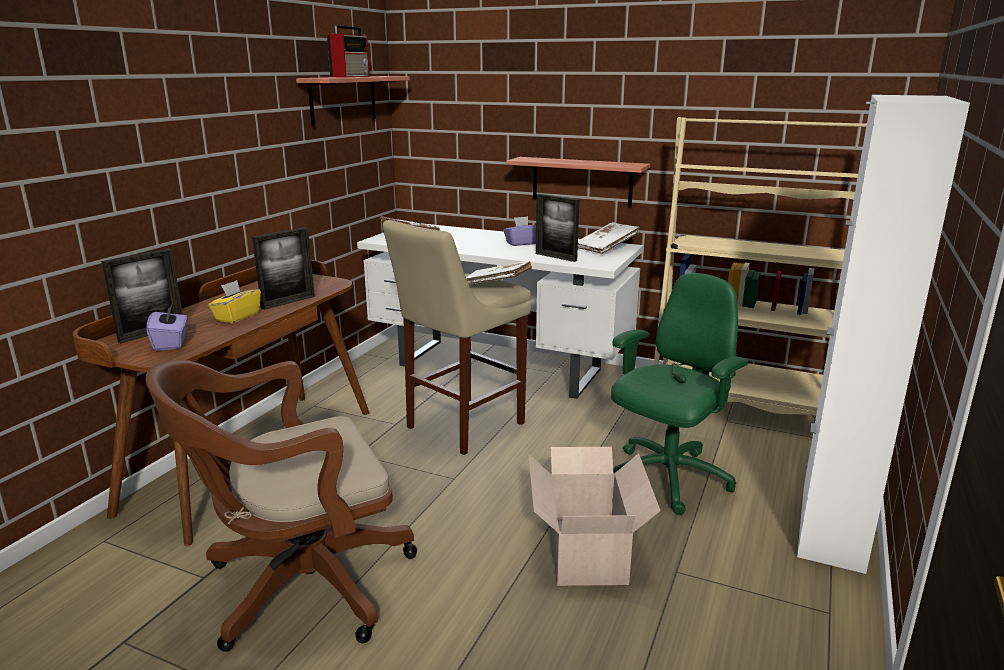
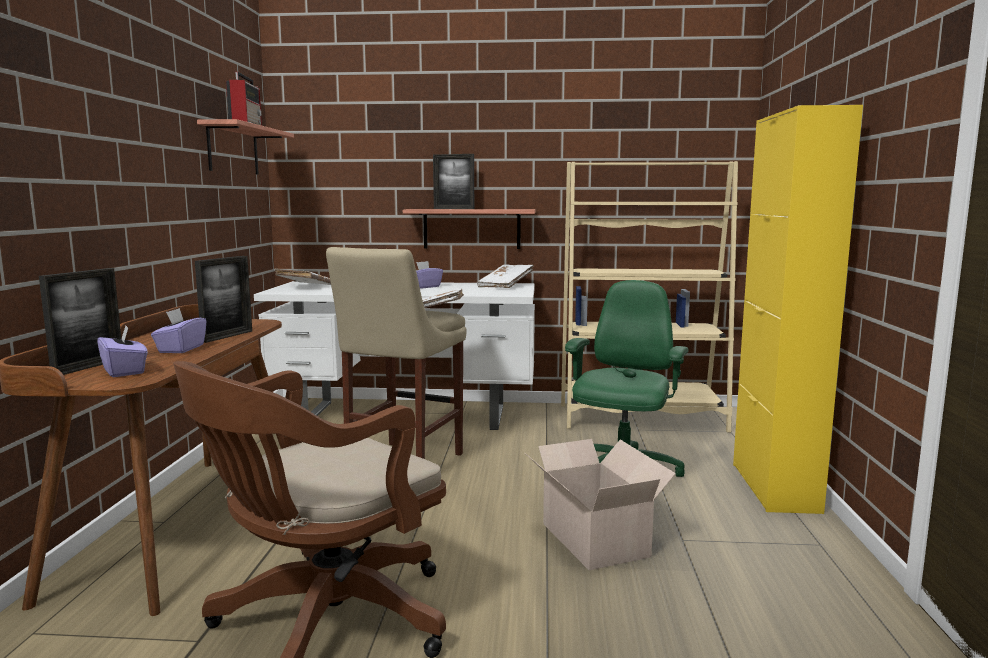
camera: 20 degrees left, 10 degrees down
(237, 317) = (181, 349): yellow tissue box -> purple tissue box
(556, 257) = (469, 292): picture frame -> picture frame (453, 209)
(831, 526) = (774, 487): white cabinet -> yellow cabinet

